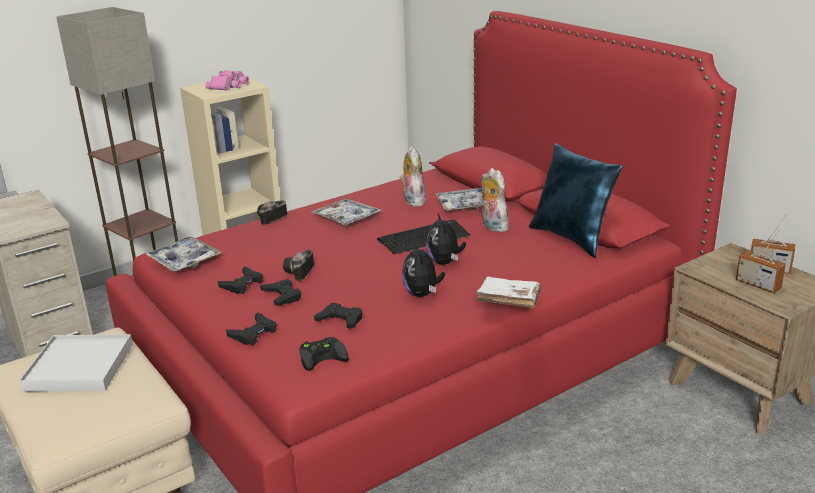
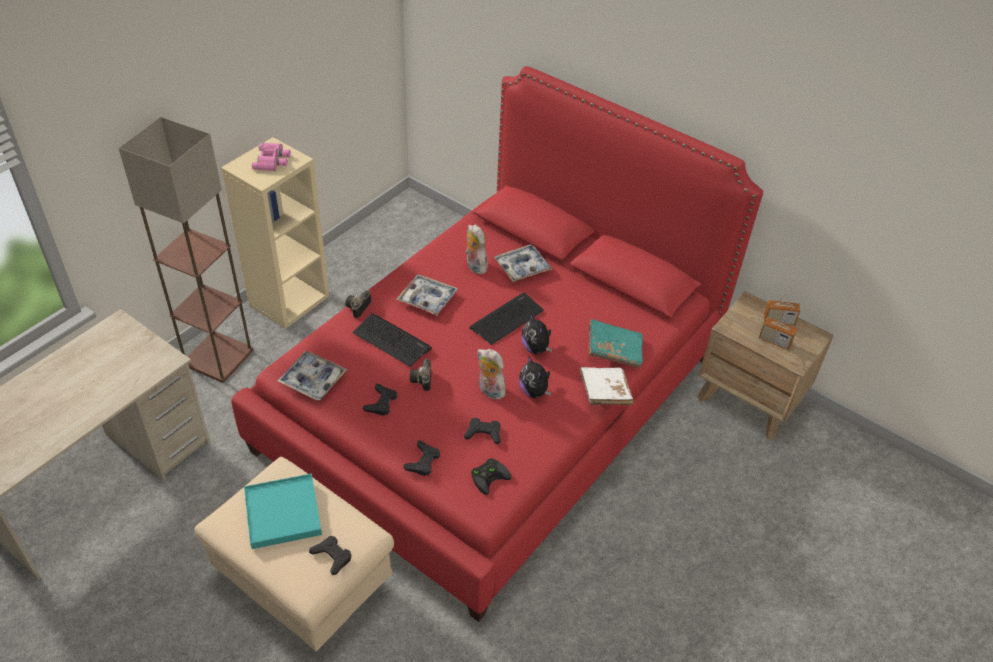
camera: 20 degrees left, 20 degrees up
(79, 367) = (282, 513): white tray -> turquoise tray
(282, 296) = (422, 412): black game controller -> black game controller (332, 556)
(287, 241) = (391, 340): none -> keyboard
(492, 226) = (556, 294): plush toy -> plush toy (489, 390)
(538, 272) = (614, 351): none -> turquoise book
(572, 238) = (626, 302): blue pillow -> none

